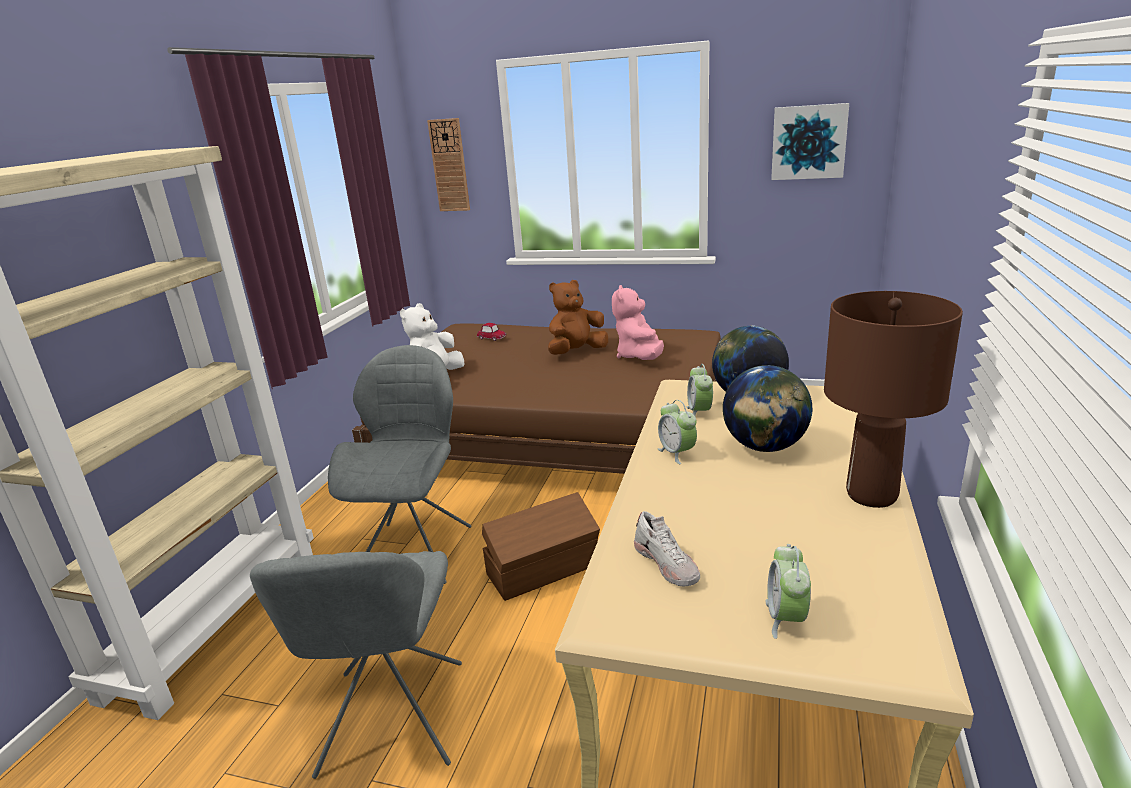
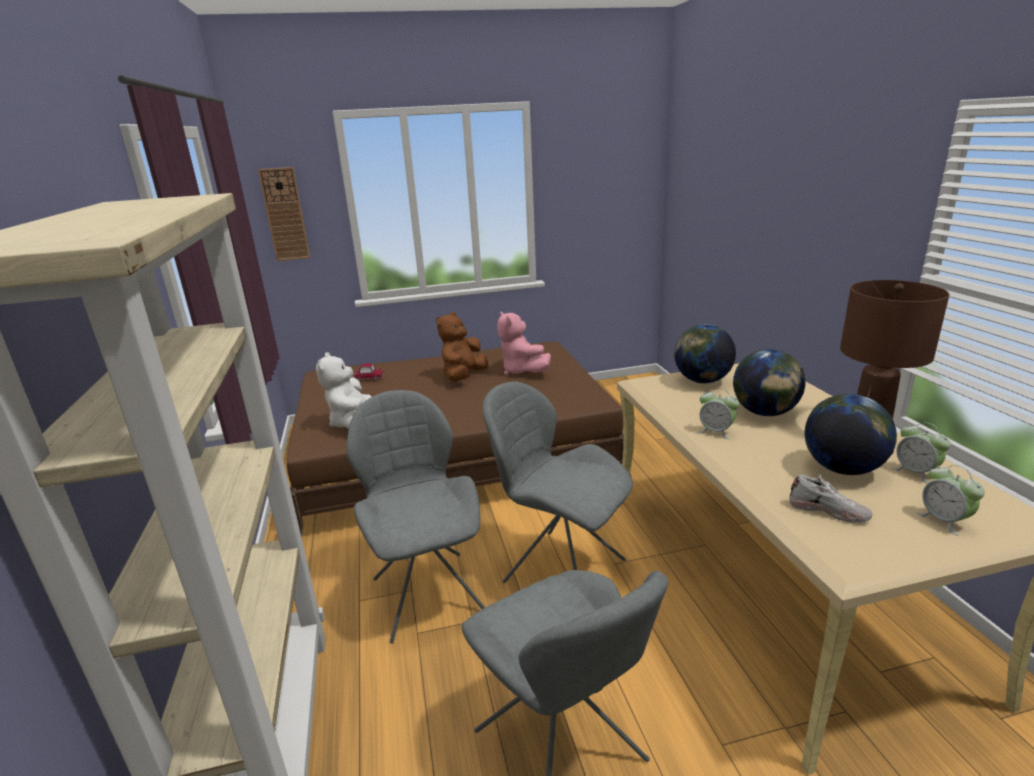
camera: 30 degrees left, 0 degrees up
(544, 570) = (560, 569): brown storage box -> grey chair
(699, 412) = (686, 399): alarm clock -> alarm clock (915, 472)
(756, 529) = (842, 469): none -> globe
(808, 142) = (607, 184): picture -> none

